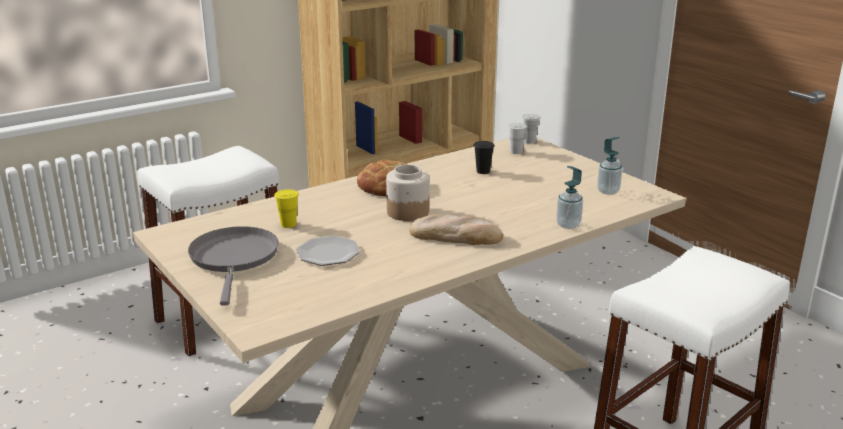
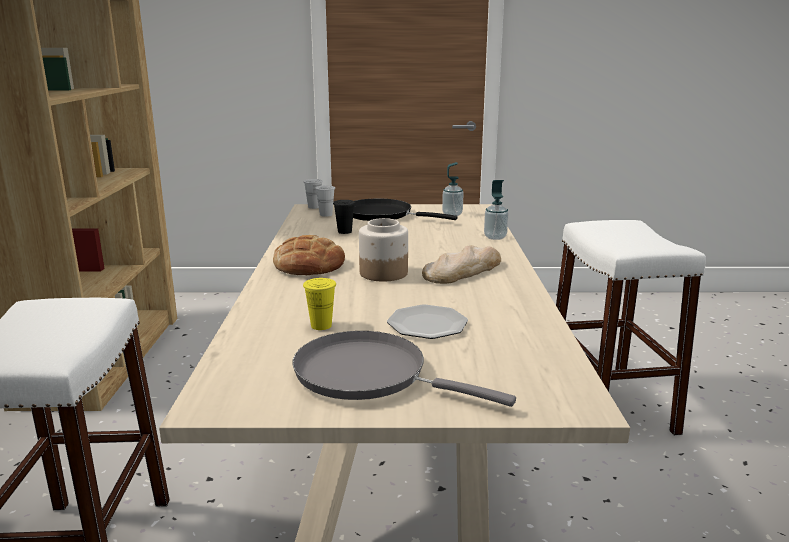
camera: 55 degrees left, 5 degrees down
(553, 169) = (382, 215): none -> black frying pan

